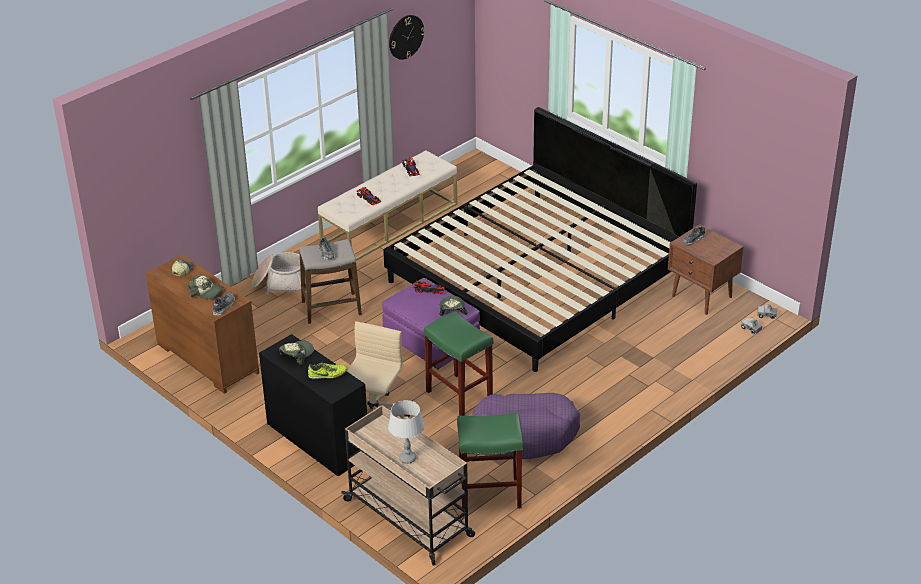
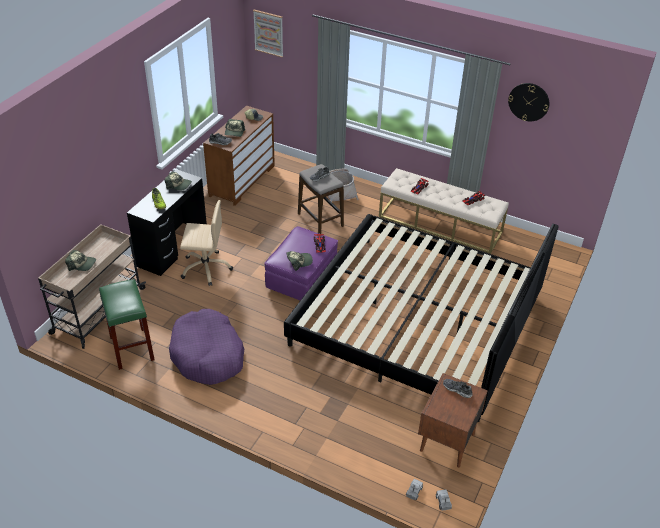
camera: 70 degrees right, 5 degrees up
(127, 165) = (268, 33): none -> picture
(407, 458) = (82, 264): grey table lamp -> cap
(460, 396) = (242, 308): green stool -> none

